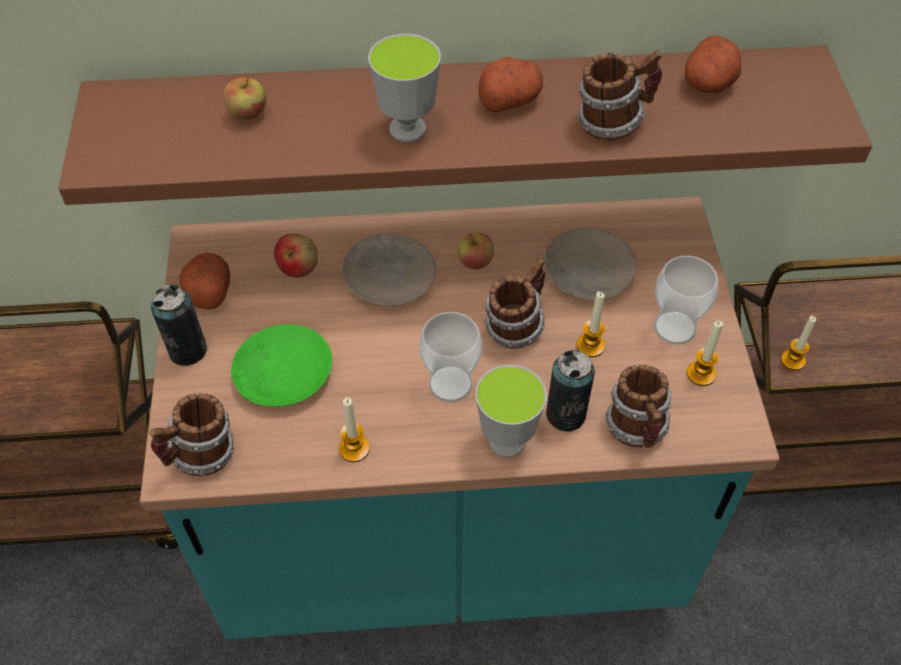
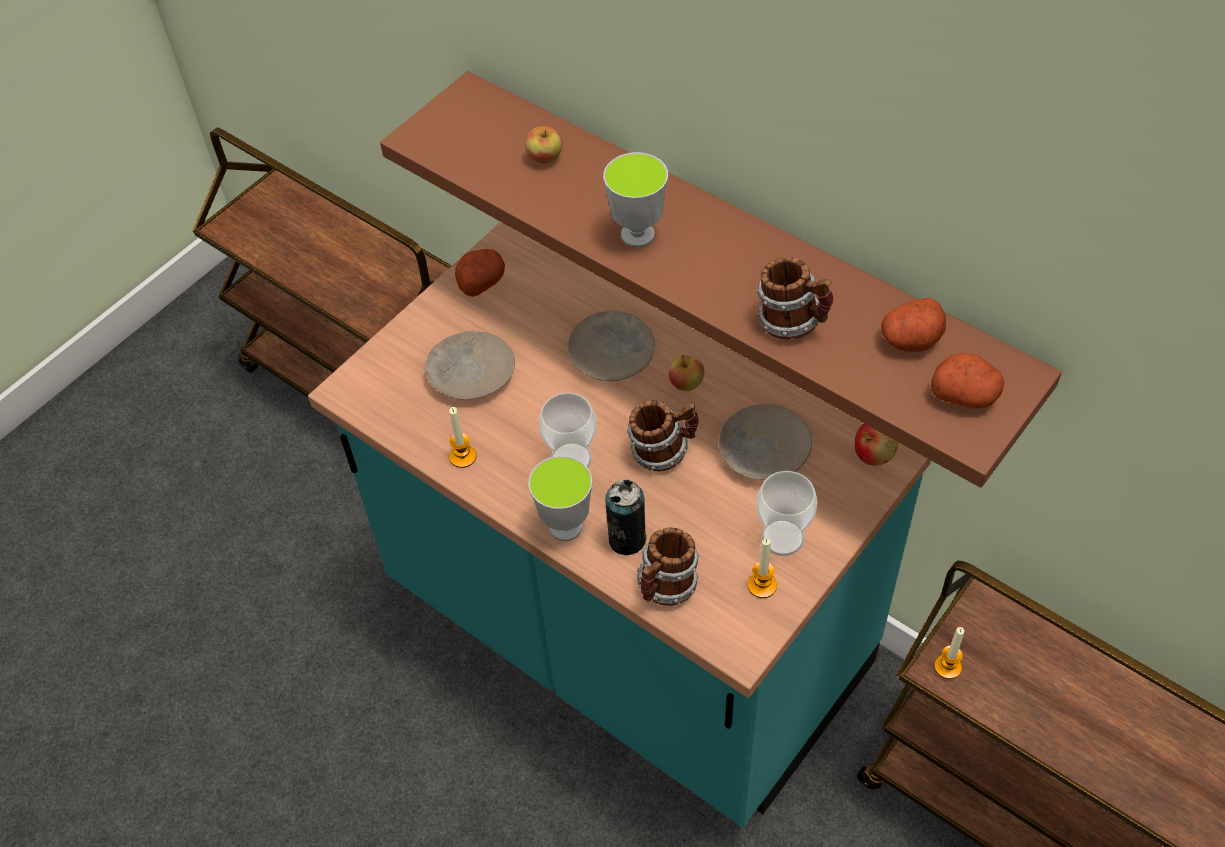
camera: 45 degrees right, 0 degrees up
(187, 350) = (428, 315): can -> none
(201, 456) = (367, 392): mug -> none
(282, 373) = (470, 373): green plate -> beige plate
(298, 266) = (557, 303): apple -> apple (874, 453)
(509, 100) = (736, 257): potato -> potato (965, 394)
(590, 345) = (702, 504): candle -> none

